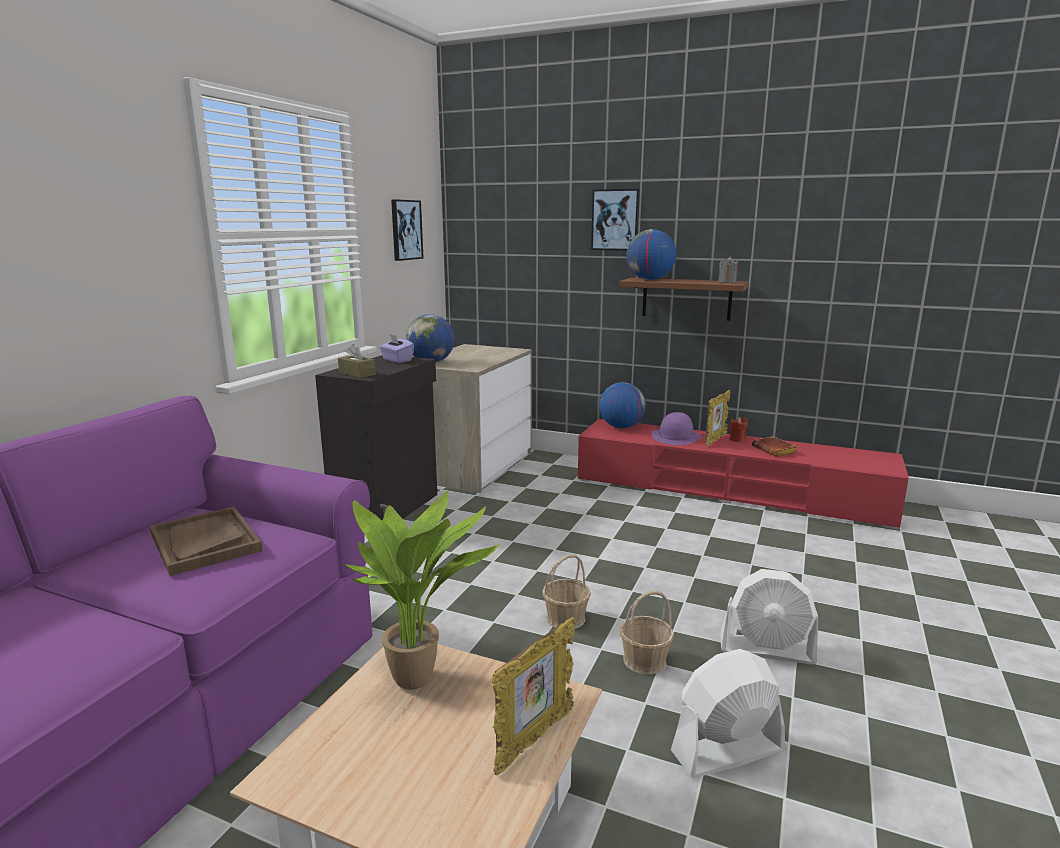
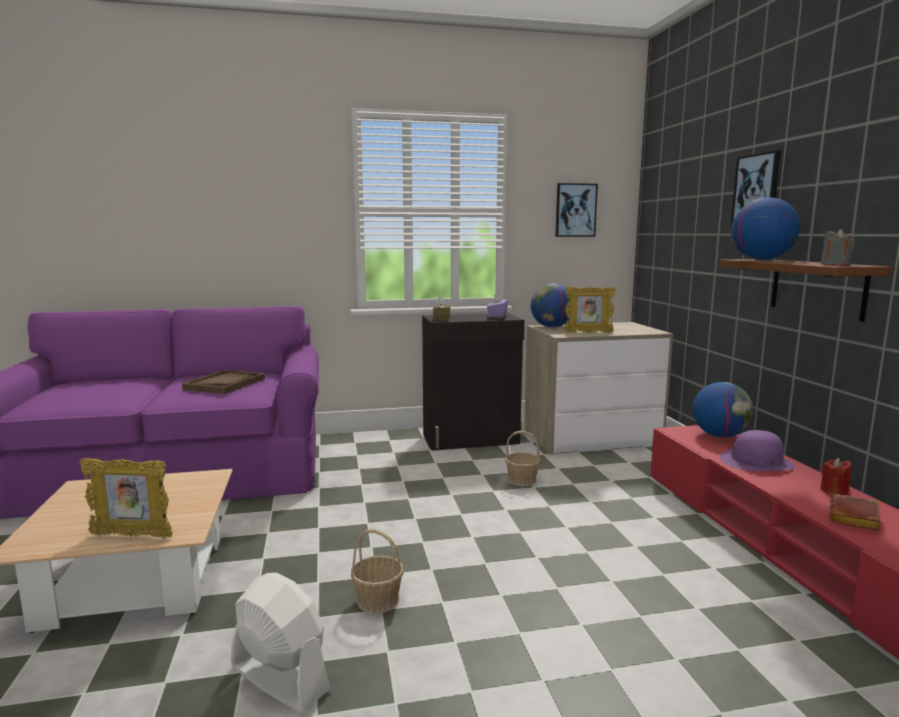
camera: 55 degrees right, 5 degrees down
(420, 678) = (184, 488): potted plant -> none
(566, 618) = (403, 547): basket -> basket (522, 480)
(715, 440) = (797, 481): picture frame -> picture frame (588, 332)
(767, 650) = (467, 666): white fan -> none

